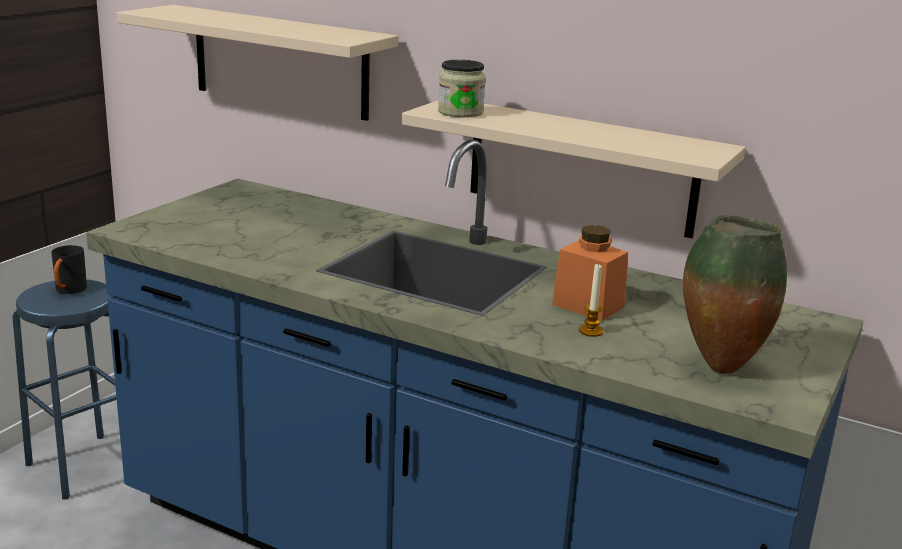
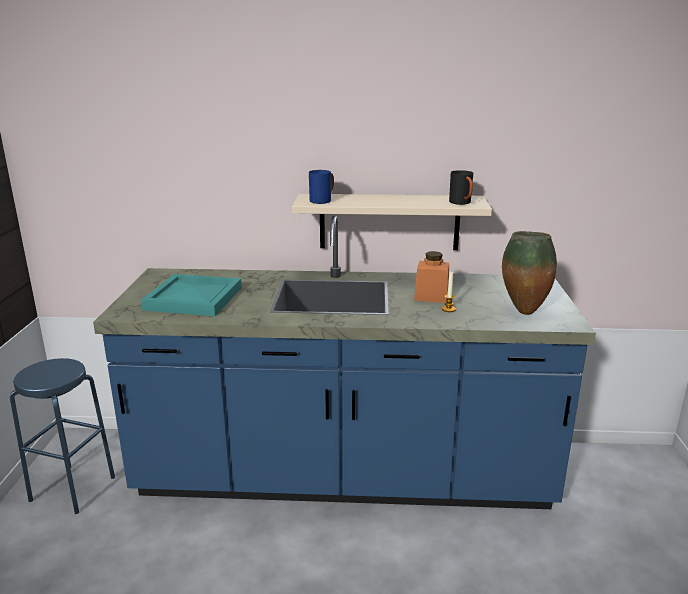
camera: 25 degrees left, 0 degrees up
(68, 291) = (48, 369): black mug -> black mug (462, 203)
(241, 231) = (194, 299): none -> turquoise tray
(280, 62) = (173, 187): beige shelf -> none
(460, 112) = (323, 200): jar -> blue mug

